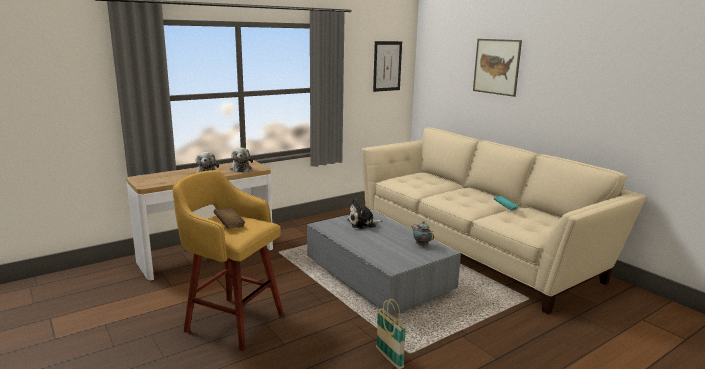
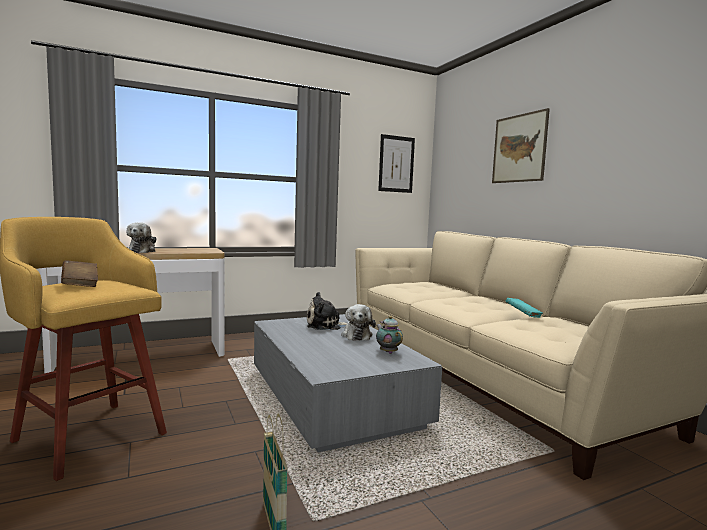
camera: 10 degrees right, 10 degrees down
(240, 169) = (189, 251): plush toy -> plush toy (356, 335)

